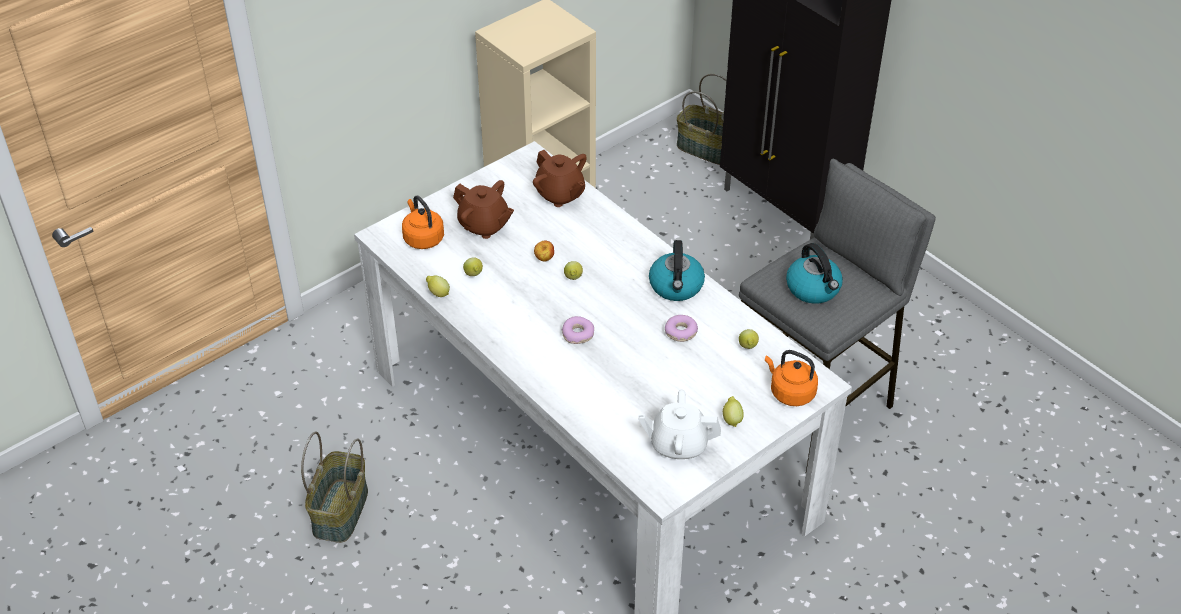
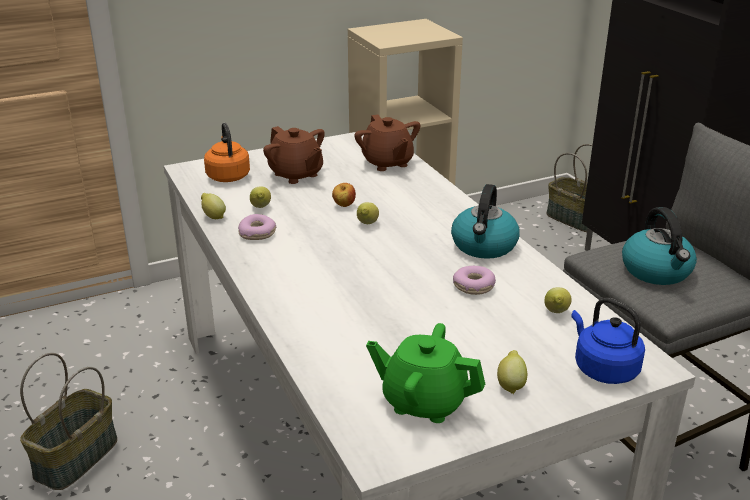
camera: 15 degrees right, 15 degrees down
(578, 334) = (347, 270): donut -> donut (257, 233)
(678, 445) = (423, 401): white teapot -> green teapot
(790, 392) = (603, 368): orange kettle -> blue kettle

